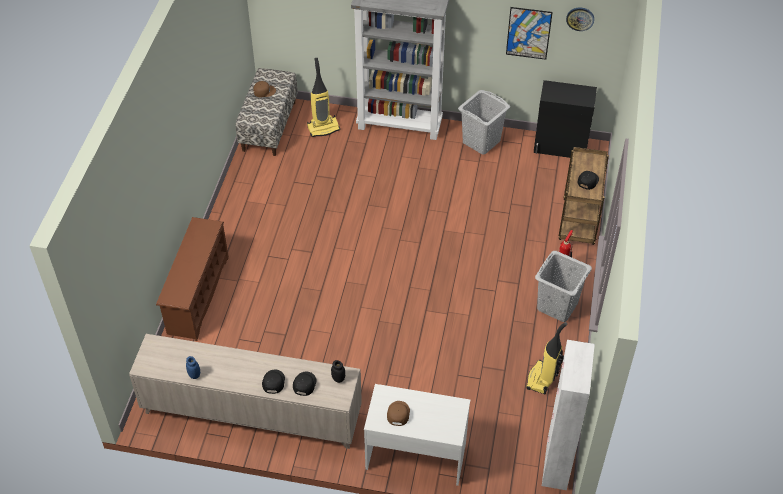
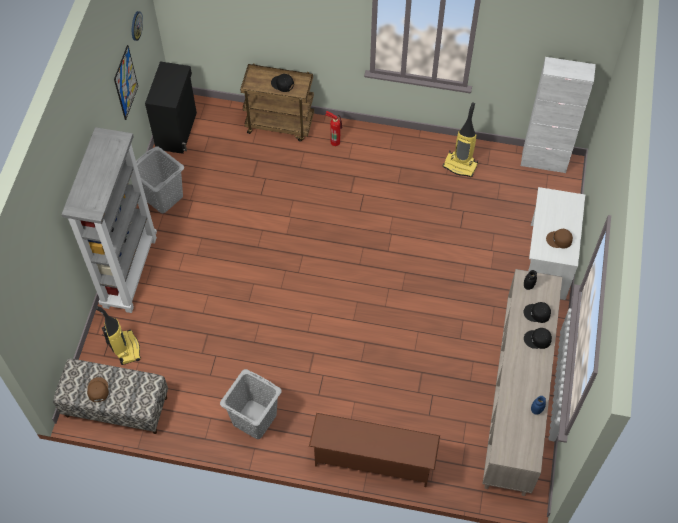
camera: 90 degrees left, 10 degrees up
(557, 306) = (380, 148): grey laundry basket -> grey laundry basket (255, 419)

